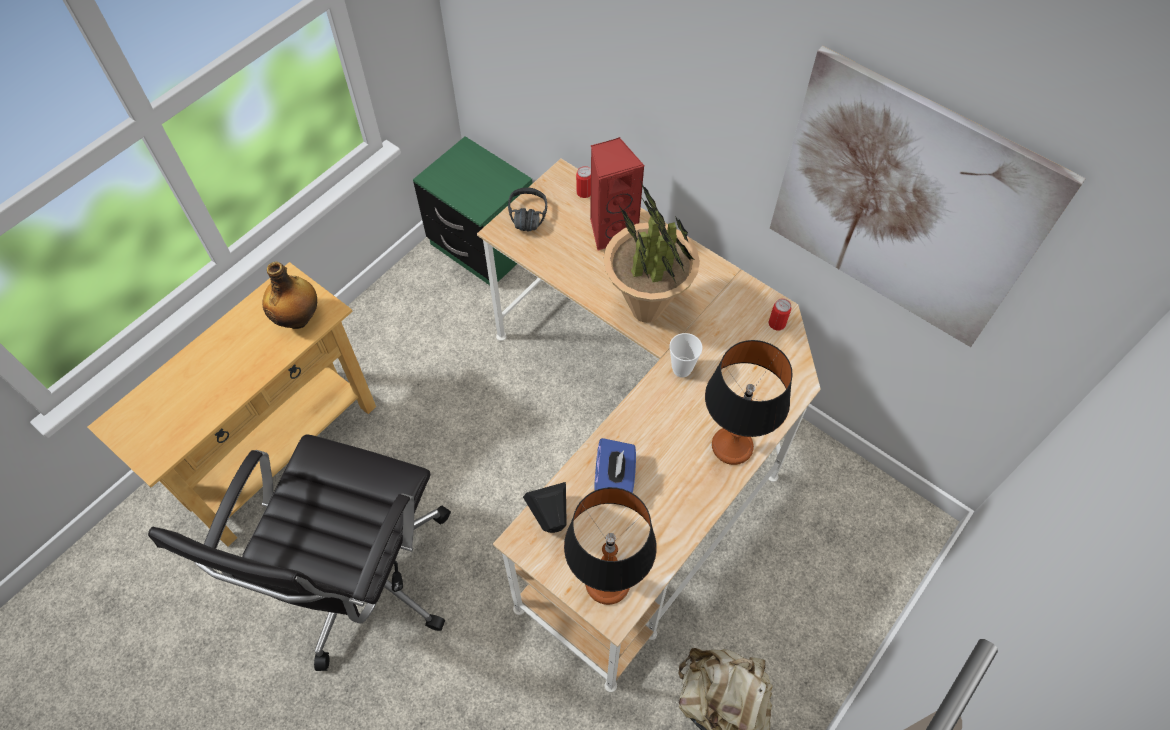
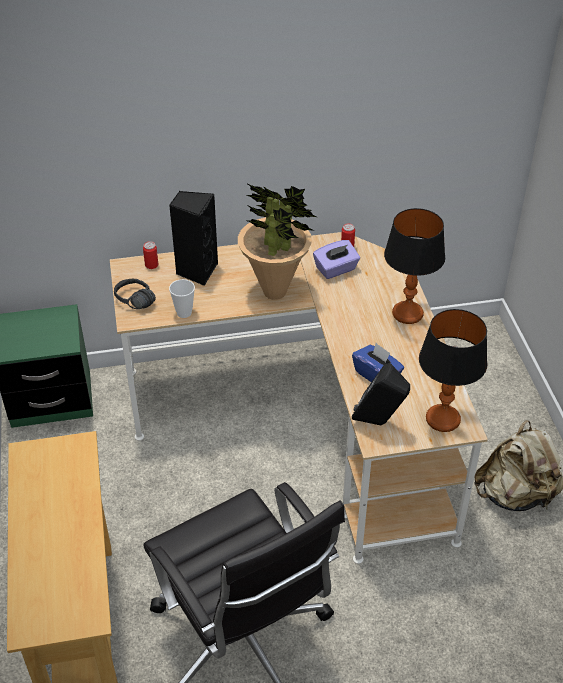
camera: 50 degrees left, 15 degrees down
(298, 318) = (67, 464): bottle -> none
(611, 230) = (196, 271): red speaker -> black speaker
(681, 369) = (333, 302): cup -> cup (184, 313)
(732, 338) = (336, 269): none -> purple tissue box
(904, 204) = (391, 103): picture -> none

